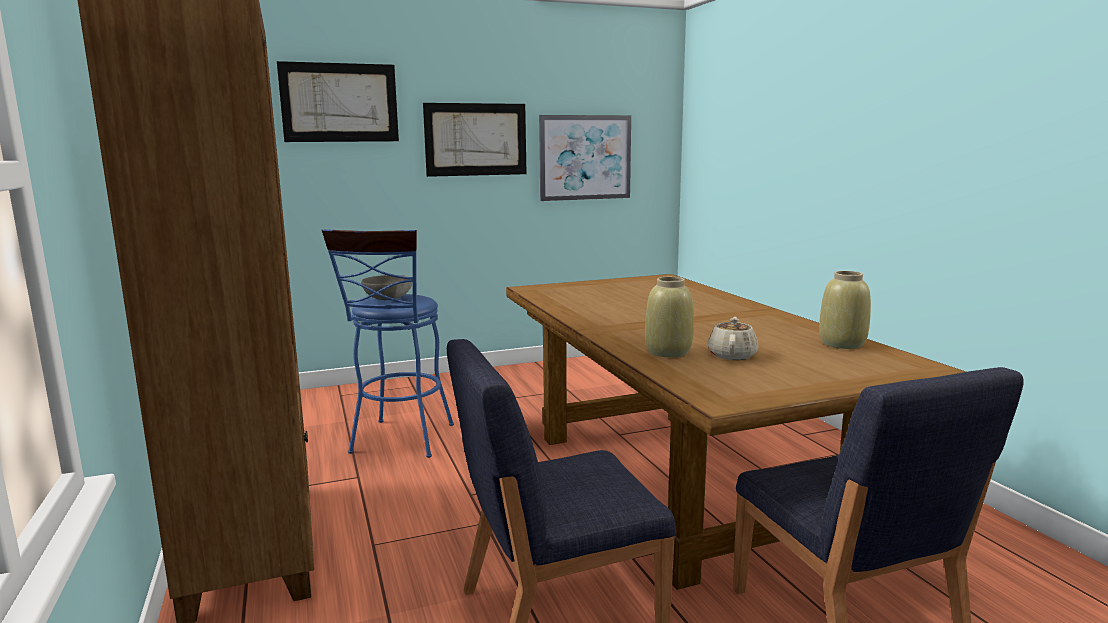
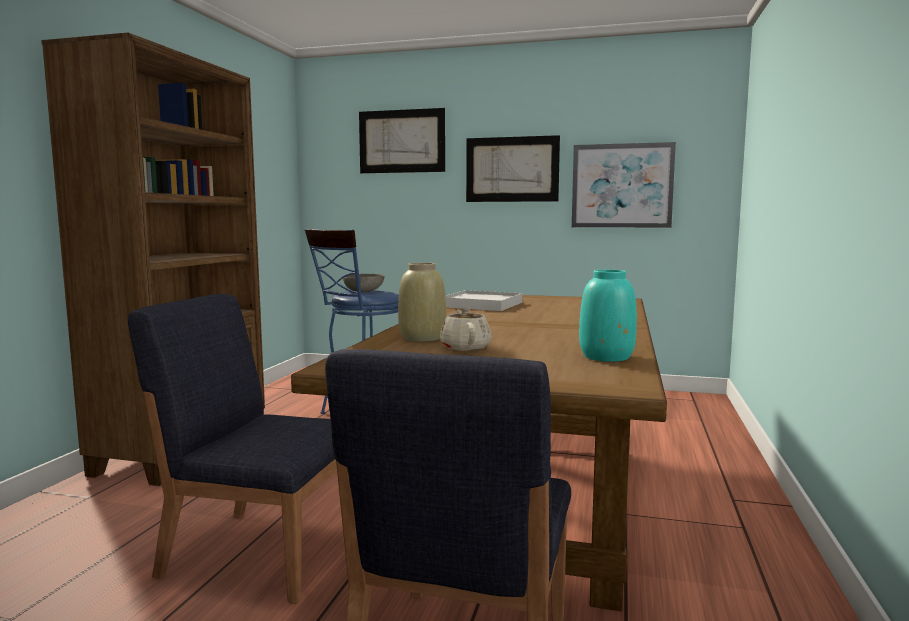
camera: 35 degrees right, 5 degrees down
(578, 301) = (481, 305): none -> white tray
(732, 355) = (465, 347): beige teapot -> beige teapot turned 60 degrees counterclockwise
(841, 344) = (606, 356): beige vase -> turquoise vase

